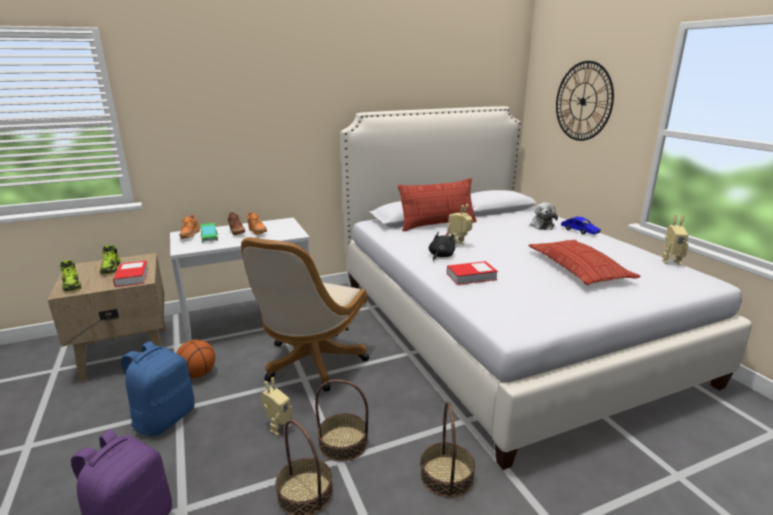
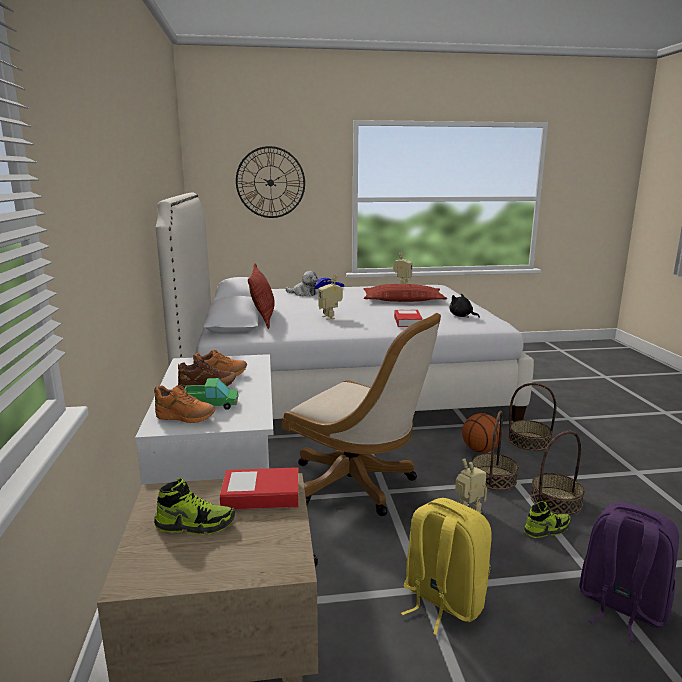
camera: 75 degrees left, 5 degrees down
(72, 285) = (259, 560): shoe -> shoe (546, 529)
(164, 418) = (442, 601): blue backpack -> yellow backpack
(198, 374) = (344, 575): basketball -> basketball (480, 450)
(440, 256) = (353, 325): black plush toy -> black plush toy (462, 316)

